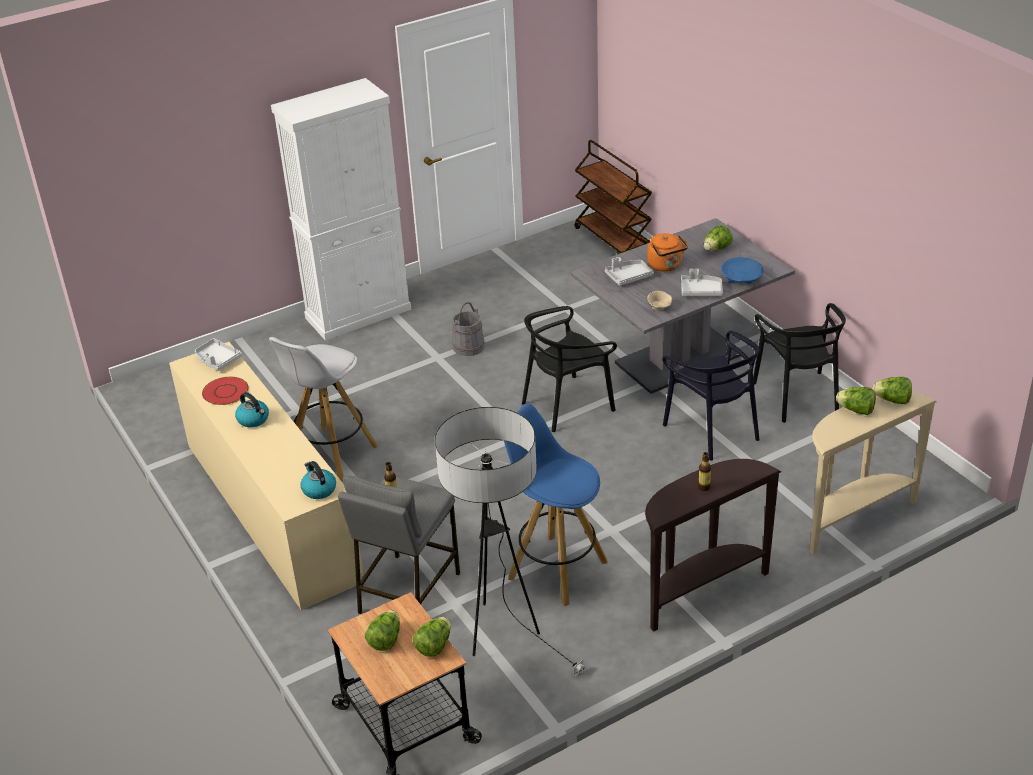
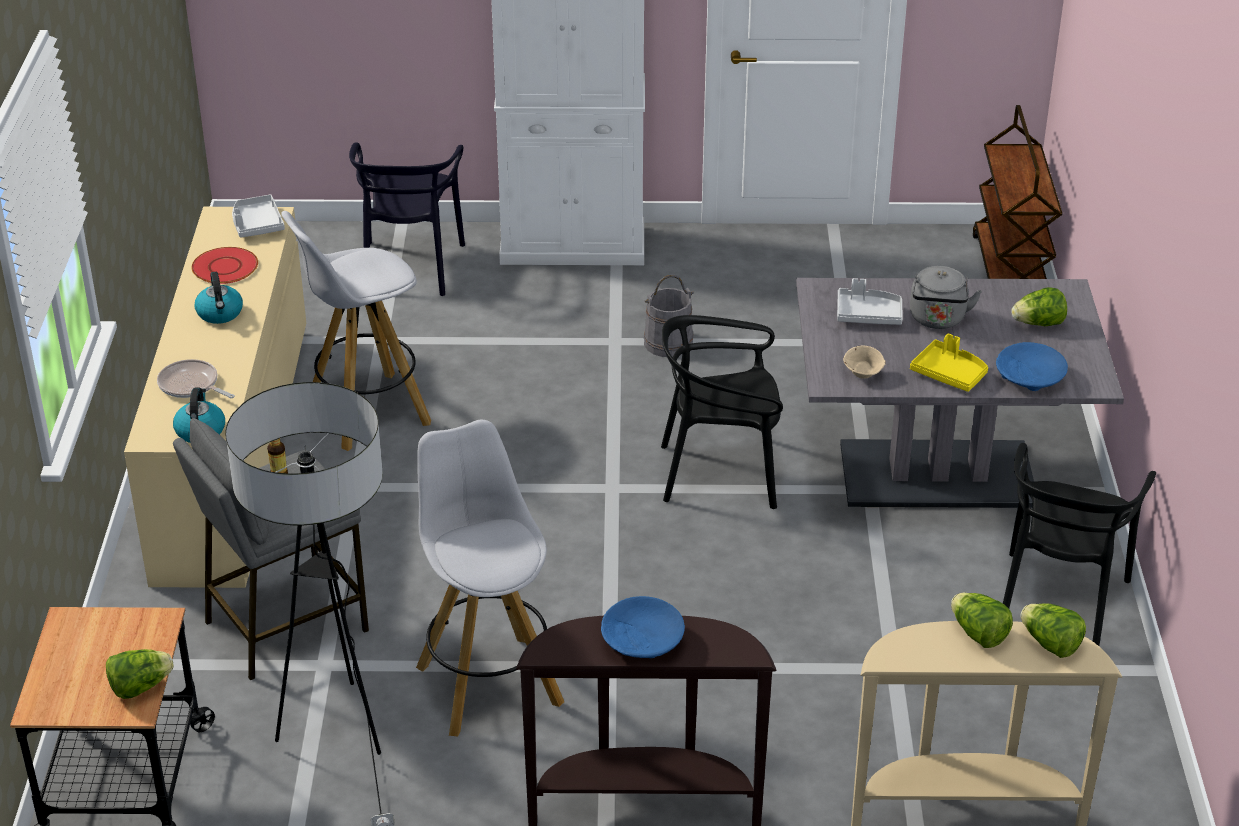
camera: 30 degrees right, 0 degrees up
(283, 467) = (191, 385): none -> frying pan
(385, 640) = (96, 651): lettuce -> none
(556, 569) = (488, 683): blue stool -> white stool
(666, 266) = (937, 320): orange kettle -> grey kettle
(701, 291) = (949, 374): grey tray -> yellow tray
(704, 487) = (643, 641): bottle -> blue bowl
(712, 430) = (884, 594): black chair -> black chair (410, 267)

